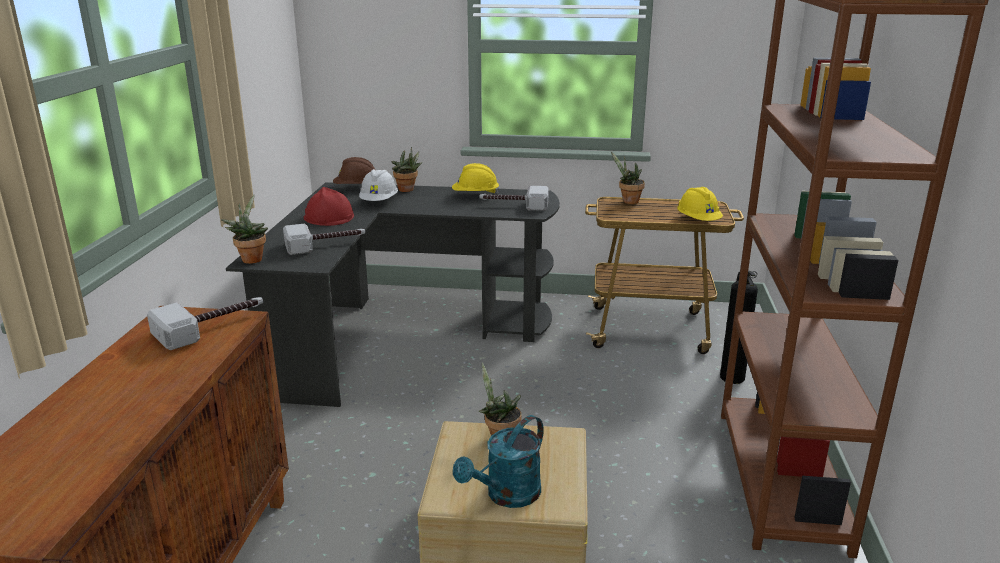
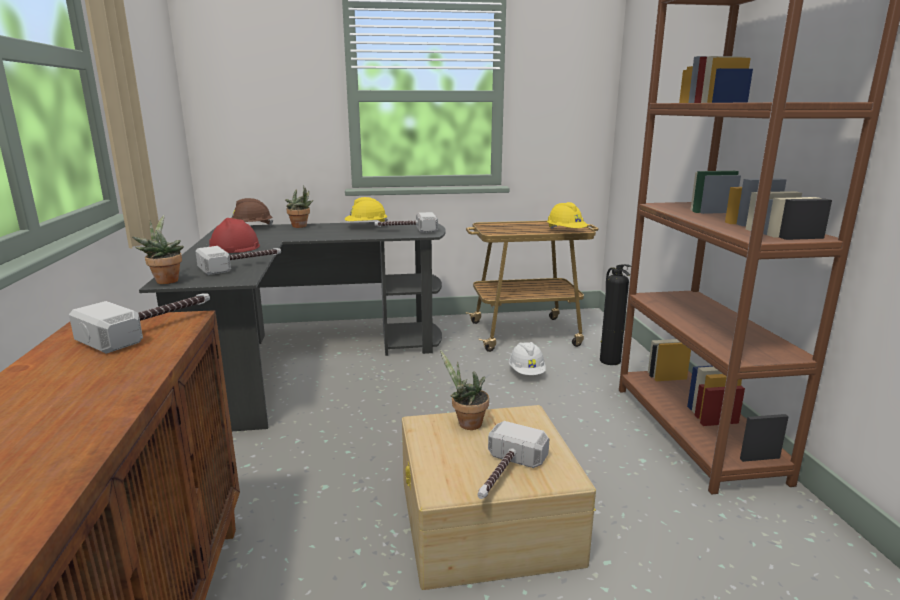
camera: 15 degrees left, 5 degrees down
(379, 202) = (278, 235): white hard hat -> white hard hat (526, 372)
(507, 496) = (504, 475): turquoise watering can -> hammer
(628, 201) = (499, 224): potted plant -> none

